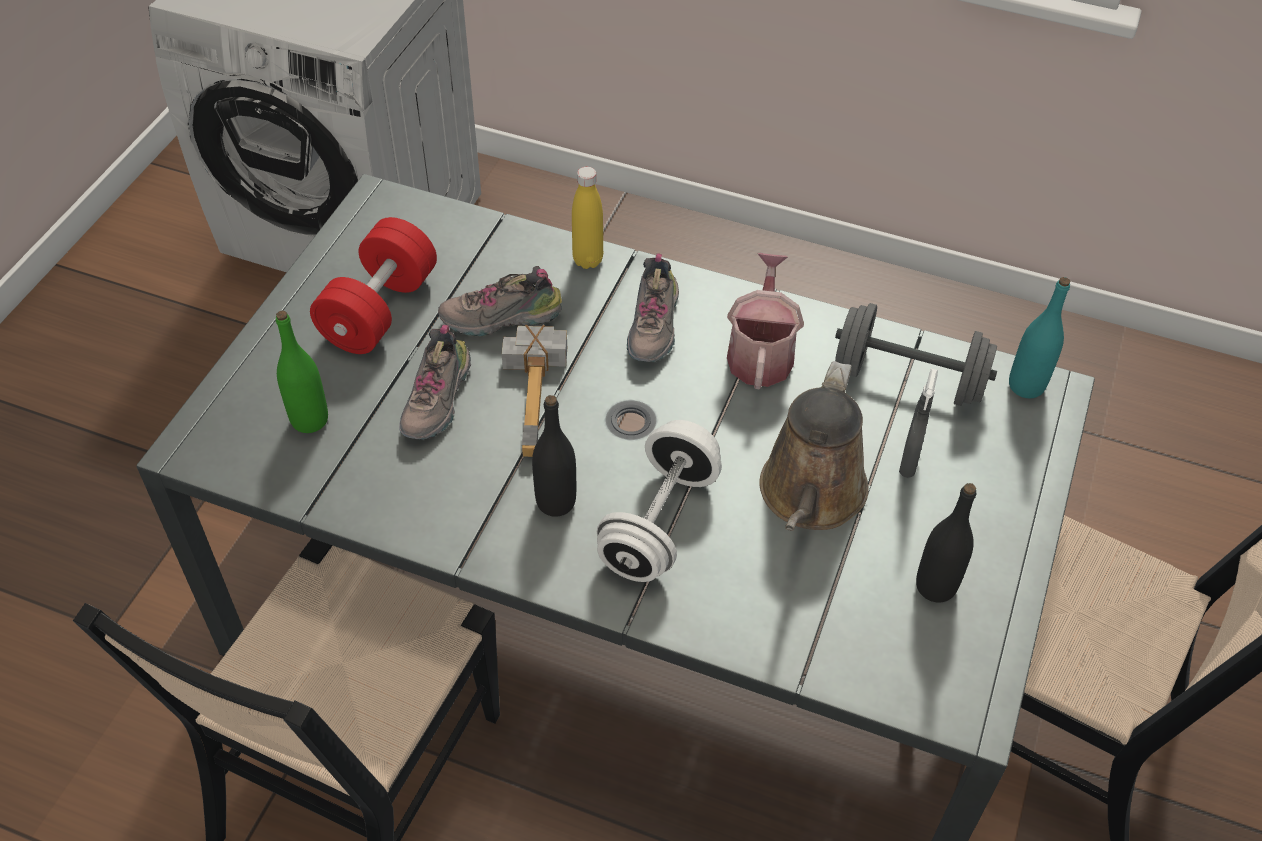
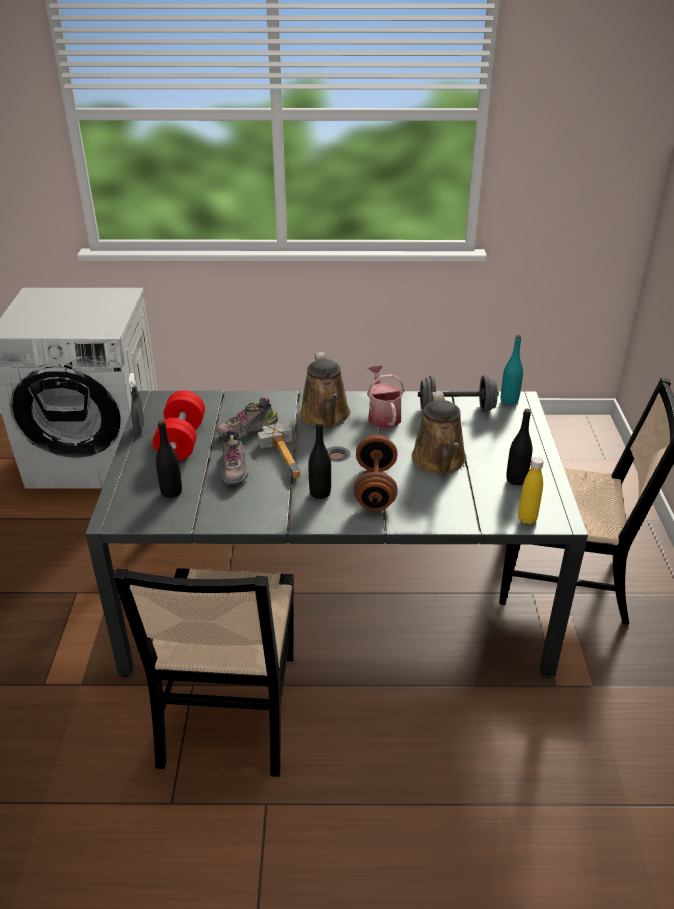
camera: 20 degrees left, 15 degrees down
(309, 420) = (171, 492): green bottle -> black bottle
(588, 260) = (277, 399): yellow bottle -> yellow bottle (527, 519)
(654, 326) = (326, 417): shoe -> brown watering can
(659, 522) = (375, 488): white dumbbell -> brown dumbbell
(909, 461) = (475, 438): grey spray bottle -> grey spray bottle (139, 429)

